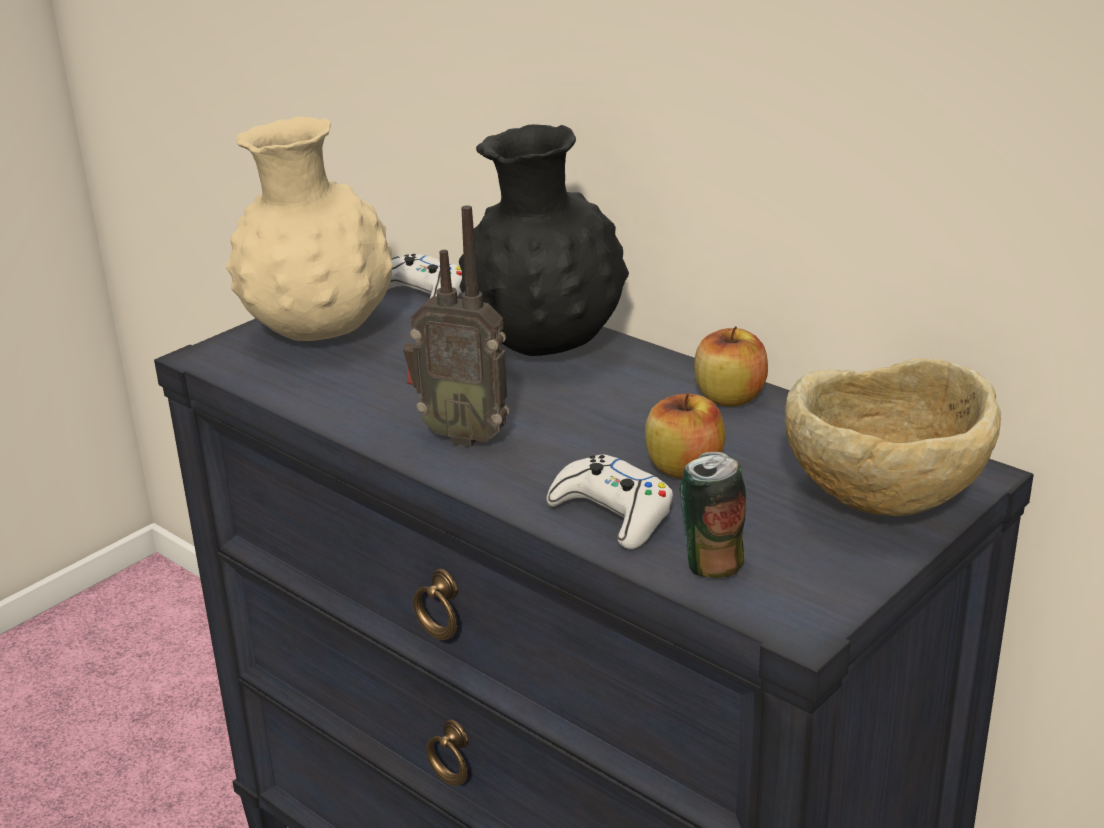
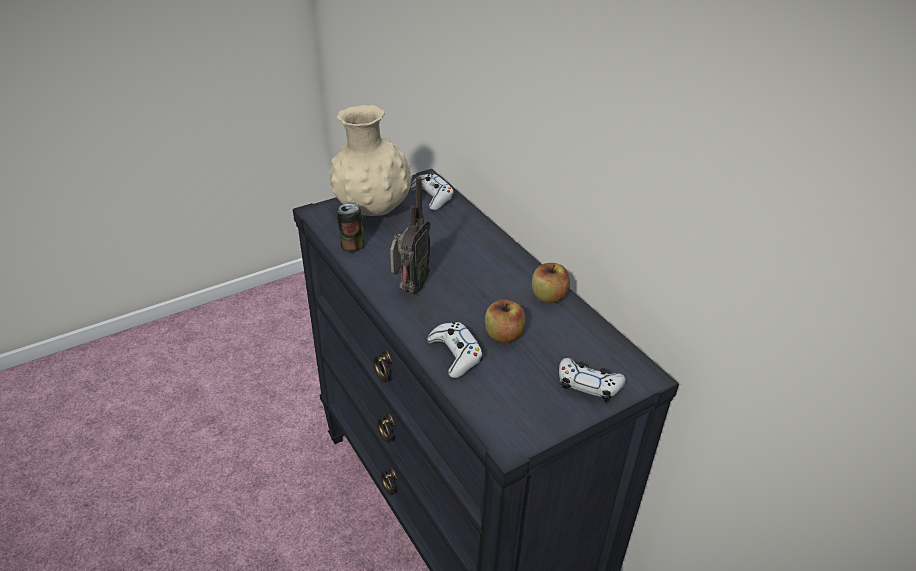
camera: 15 degrees right, 10 degrees up
(464, 435) = (410, 288): radio -> radio turned 105 degrees counterclockwise
(545, 348) = (474, 244): black vase -> none
(712, 562) = (487, 396): can -> can (352, 245)
(883, 506) = (589, 384): beige bowl -> white game controller

